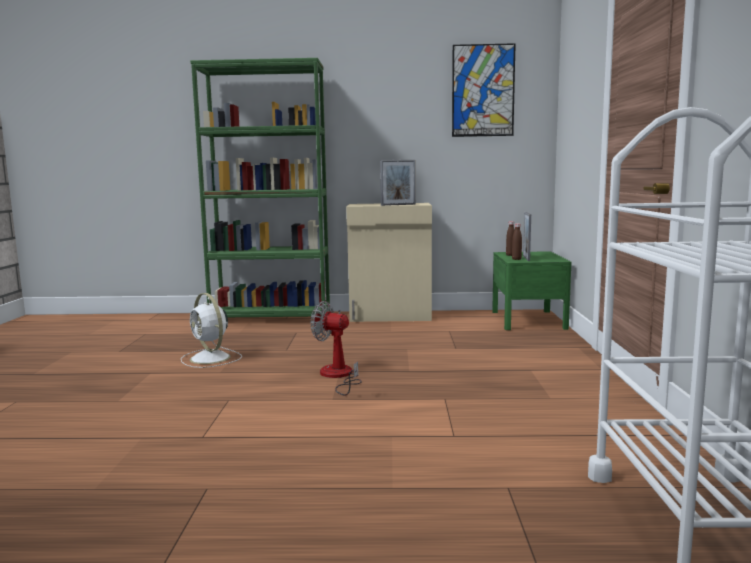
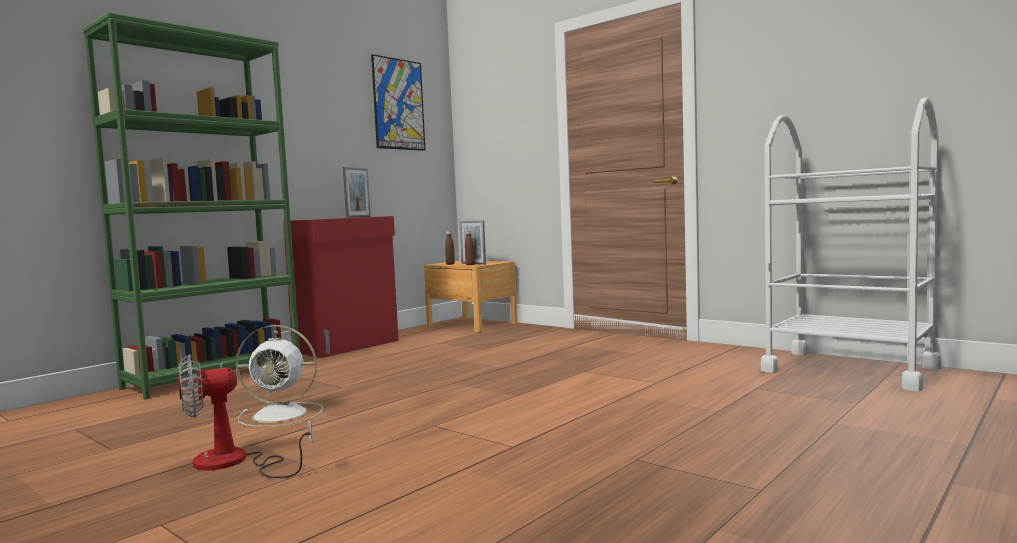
camera: 50 degrees left, 5 degrees down
(338, 376) = (465, 385): fan -> fan (234, 463)
(391, 316) = (348, 346): beige cabinet -> red cabinet
(528, 320) = (472, 324): green nightstand -> brown nightstand

